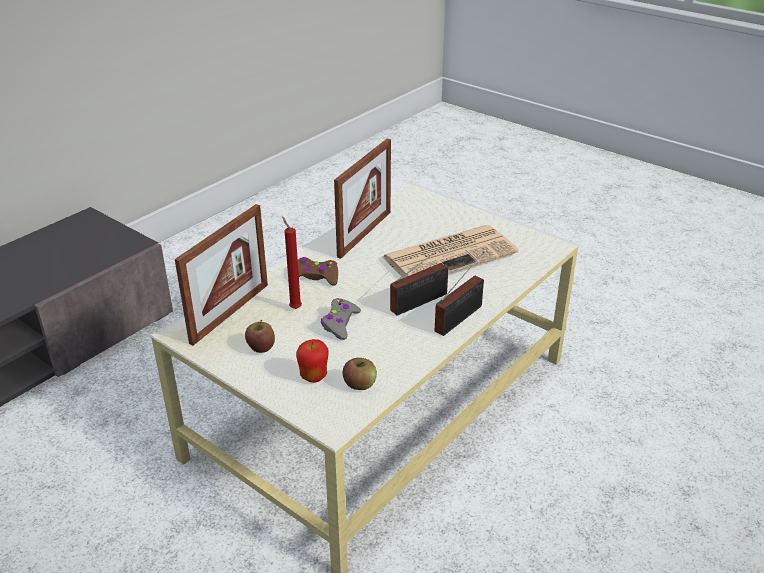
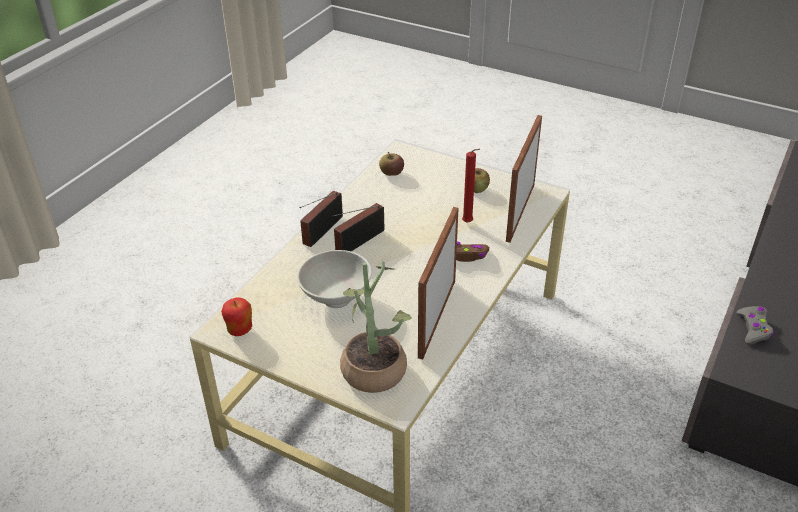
camera: 170 degrees right, 5 degrees up
(313, 376) = (426, 174): apple -> apple (240, 331)
(340, 323) = (423, 214): grey game controller -> grey game controller (753, 329)
(425, 212) = (373, 365): none -> potted plant
(450, 254) = (335, 300): newspaper -> white bowl

